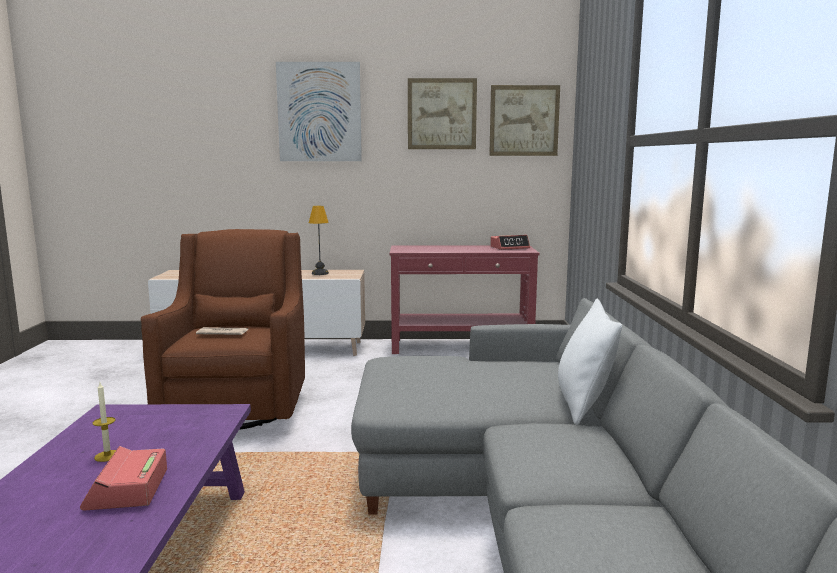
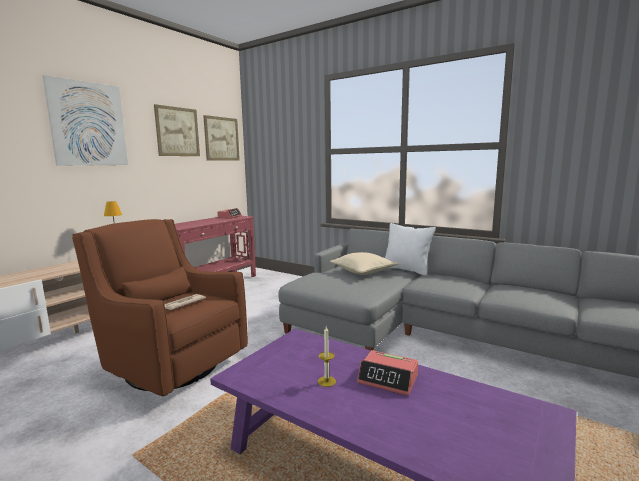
camera: 55 degrees left, 0 degrees up
(503, 378) = (363, 271): none -> beige pillow

